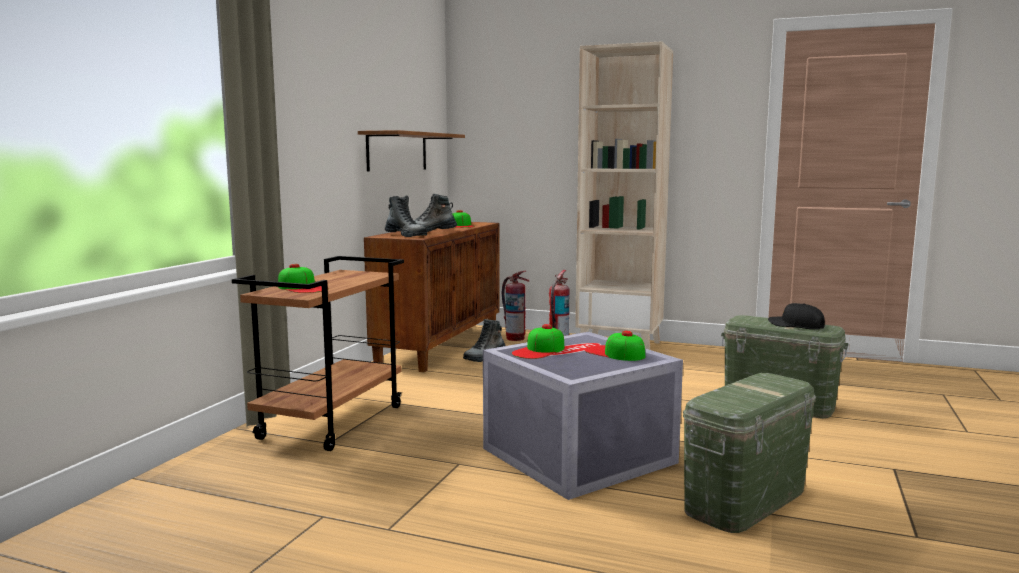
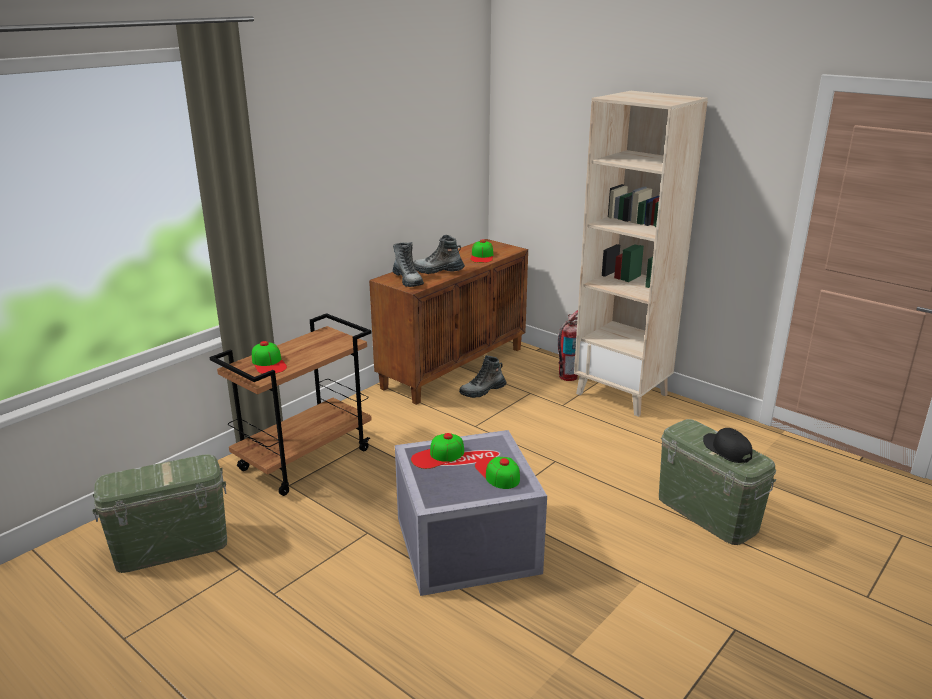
camera: 20 degrees right, 15 degrees up
(397, 151) = (417, 187): shelf -> none
(515, 338) = (530, 365): fire extinguisher -> none
(745, 500) = (561, 633): green storage box -> green storage box (171, 546)

